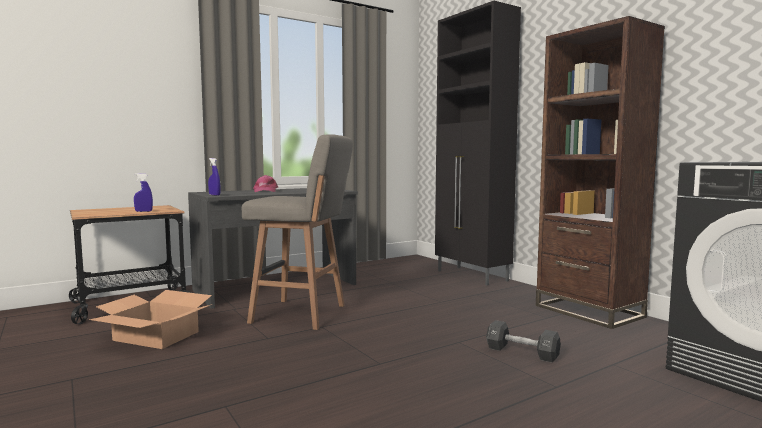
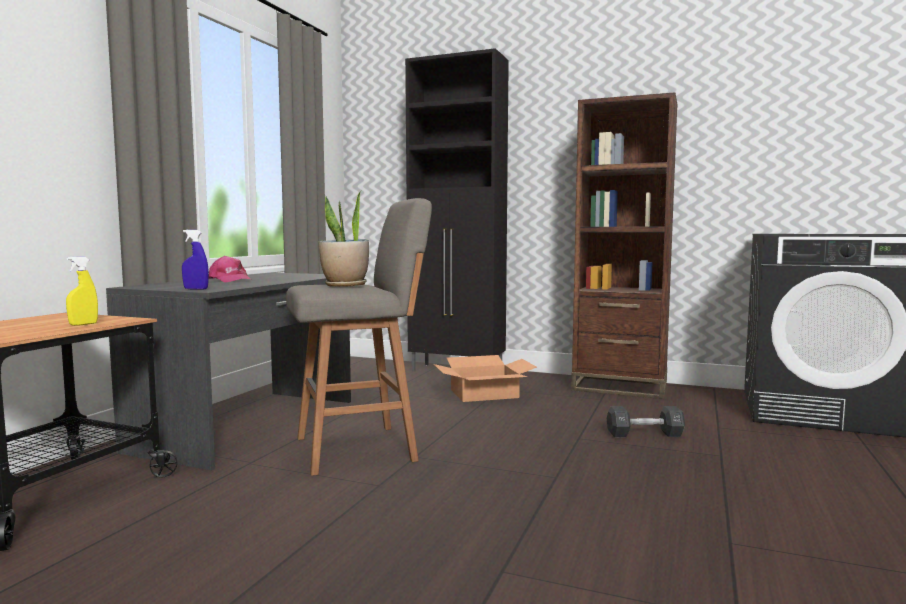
camera: 35 degrees left, 0 degrees up
(143, 211) = (83, 324): blue spray bottle -> yellow spray bottle
(156, 336) = (208, 526): cardboard box -> cardboard box (484, 394)
(288, 197) = (345, 285): none -> potted plant

